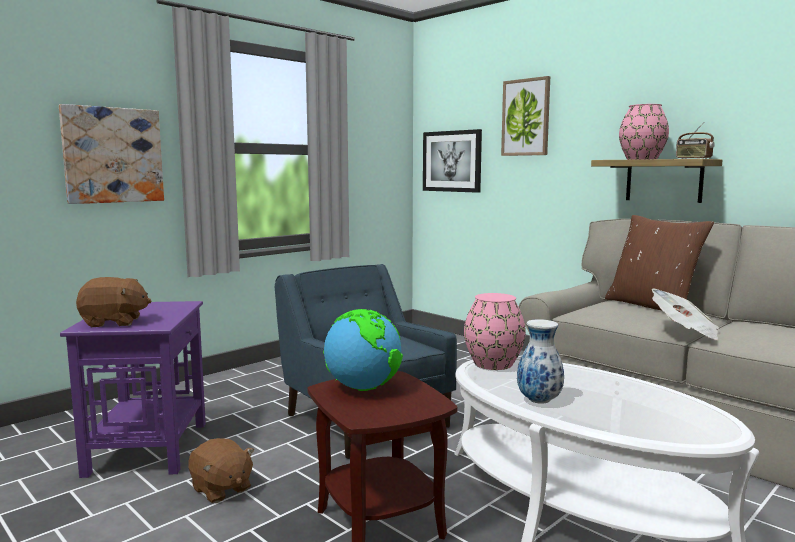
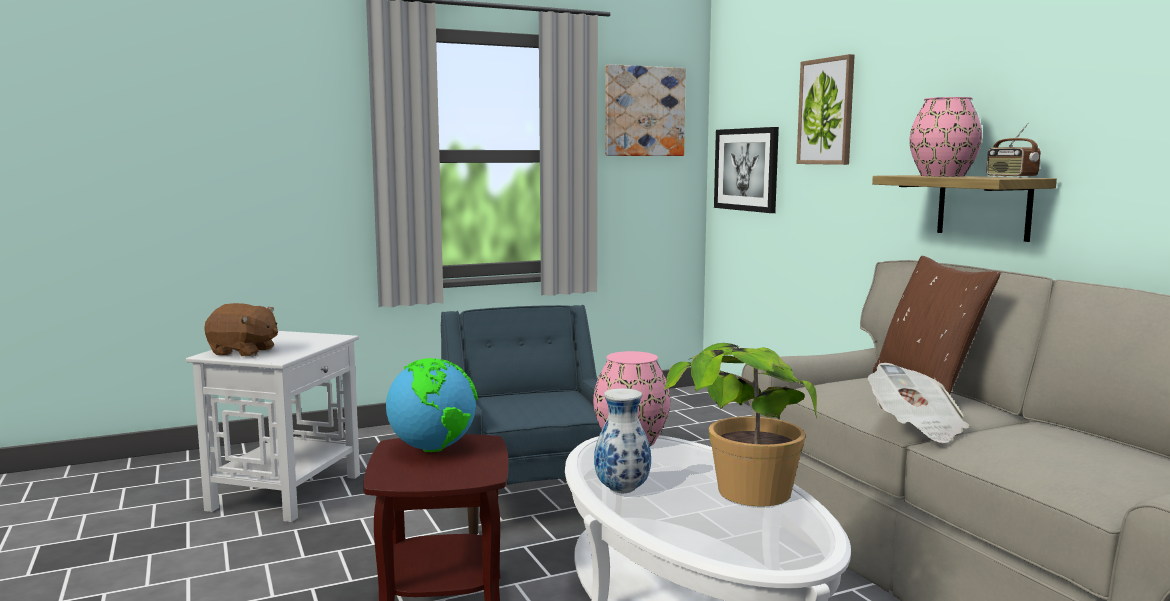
camera: 20 degrees right, 0 degrees up
(113, 155) = (300, 168): picture -> picture (644, 111)
(149, 447) = (287, 491): purple side table -> white side table
(221, 489) = (318, 544): brown plush toy -> none
(633, 400) = (740, 506): none -> potted plant

